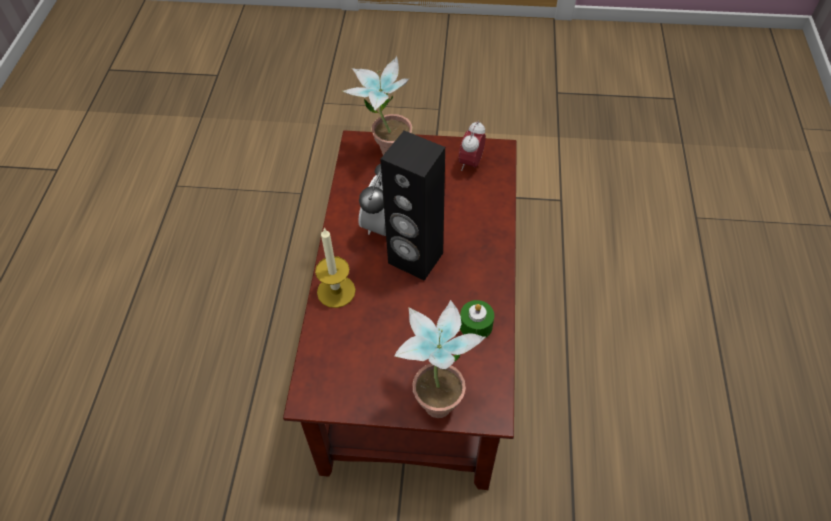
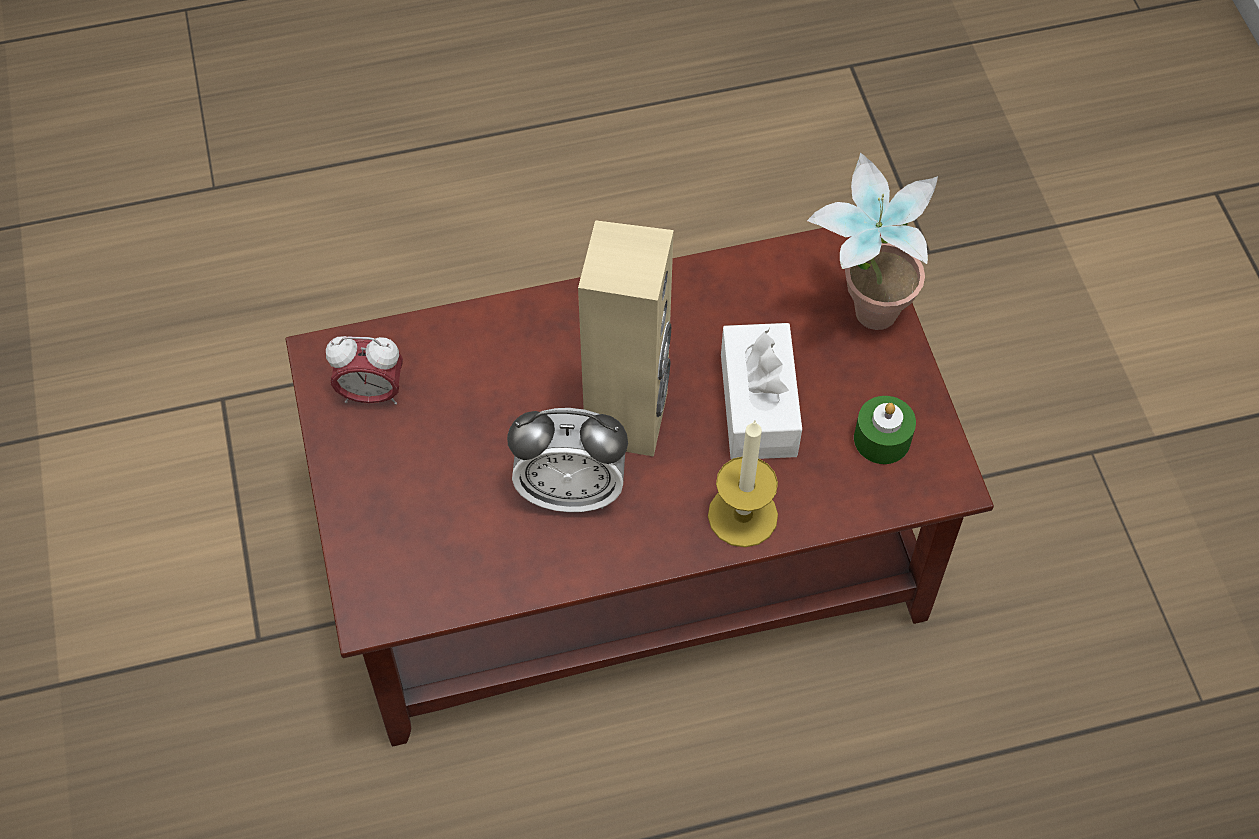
camera: 110 degrees left, 5 degrees up
(385, 151) = (381, 550): potted plant -> none
(398, 320) = (758, 405): none -> white tissue box
(415, 259) = (628, 418): black speaker -> beige speaker
(476, 325) = (723, 299): green candle -> green candle (882, 439)

